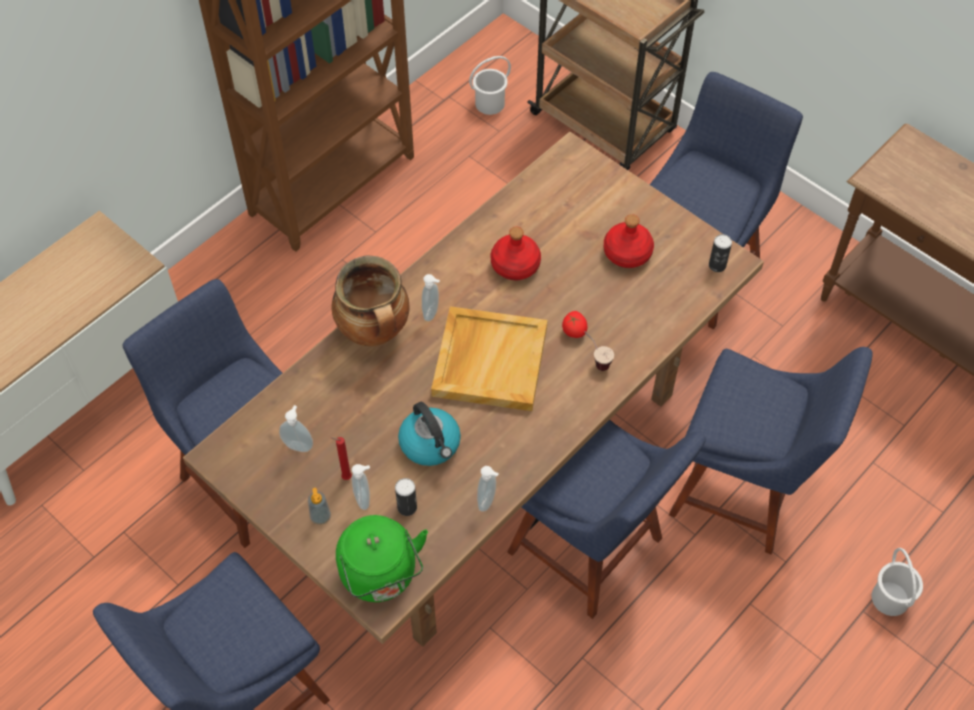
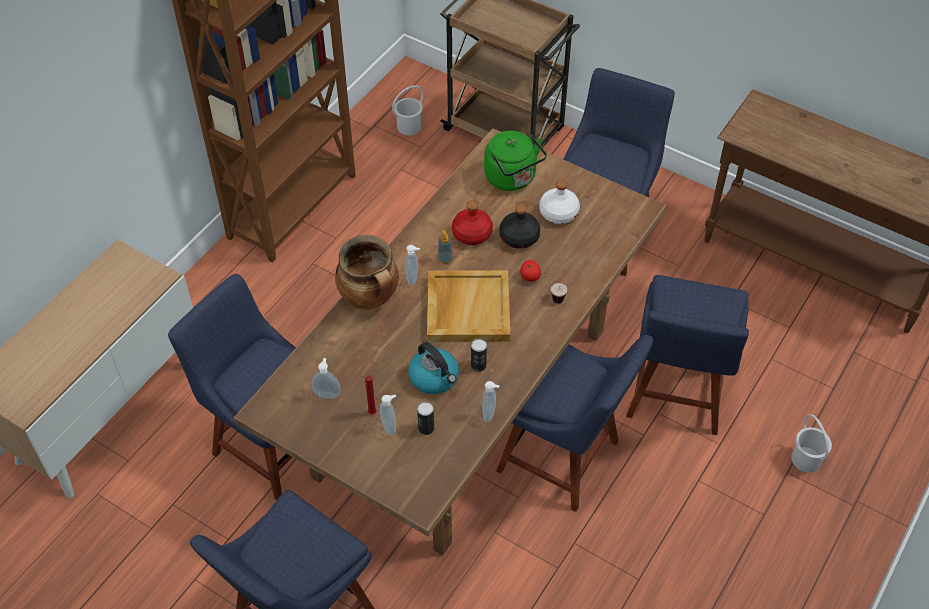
camera: 10 degrees left, 5 degrees down
(320, 517) = (357, 446): soap dispenser -> soap dispenser (445, 259)
(381, 576) = (417, 483): green kettle -> green kettle (512, 178)
(572, 278) = (519, 237): none -> black bottle
(626, 252) = (558, 213): red bottle -> white bottle
(717, 265) = (631, 213): can -> can (478, 365)
(744, 491) = (676, 396): blue chair -> blue chair turned 90 degrees clockwise

